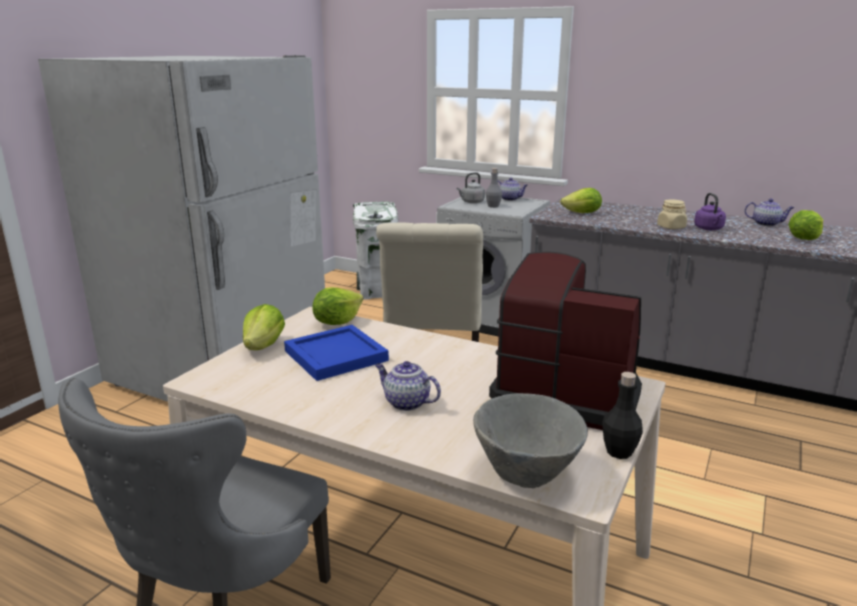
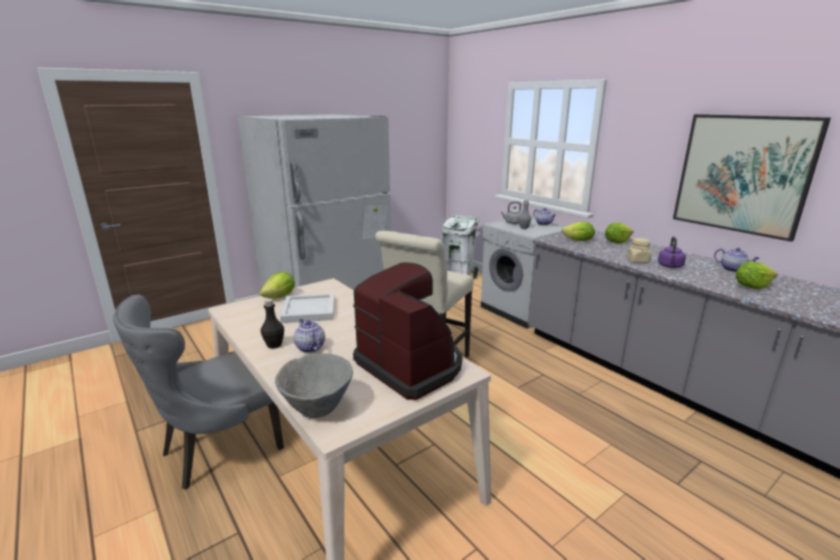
camera: 25 degrees right, 0 degrees up
(335, 356) = (308, 311): blue tray -> white tray
(337, 322) = (335, 290): lettuce -> lettuce (616, 242)
(619, 452) = (393, 412): black bottle -> black bottle (274, 345)
(751, 116) = (742, 174): none -> picture

